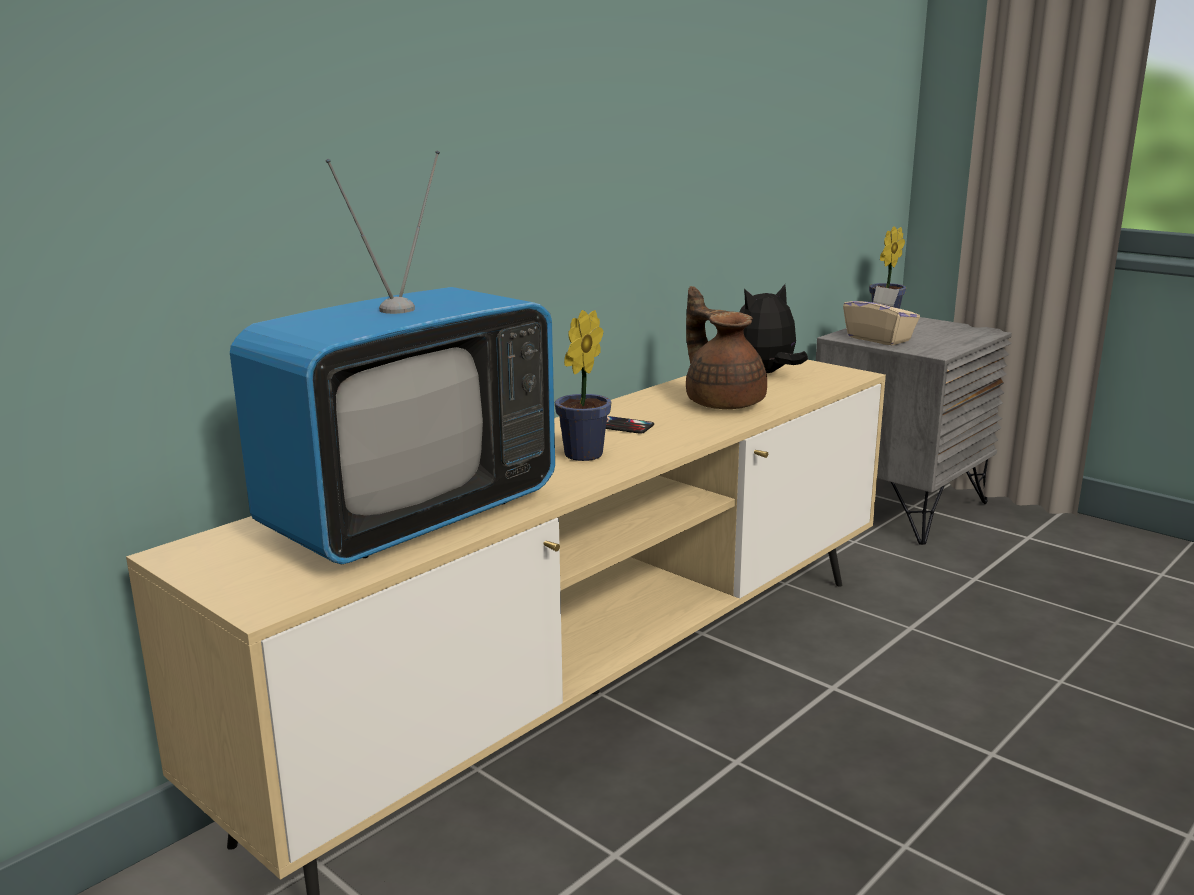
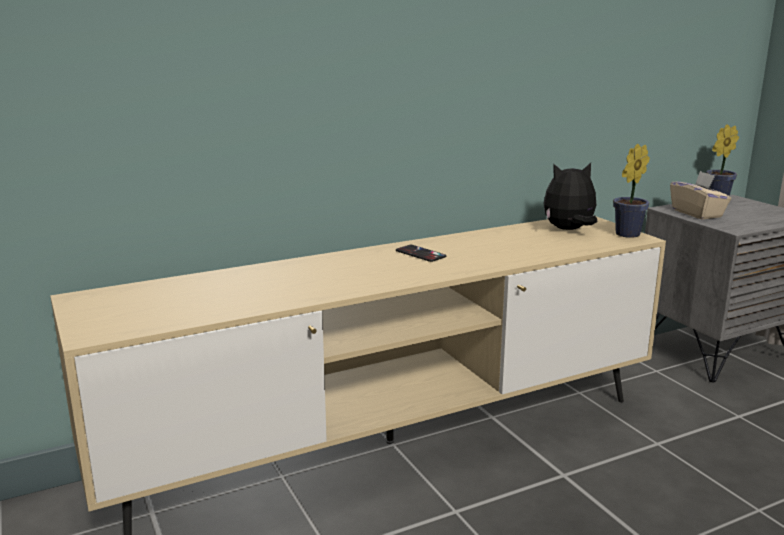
camera: 20 degrees right, 0 degrees up
(411, 518) = (225, 296): television -> none
(580, 456) = (372, 272): potted plant -> potted plant (625, 235)
(723, 402) = (514, 247): brown teapot -> none

